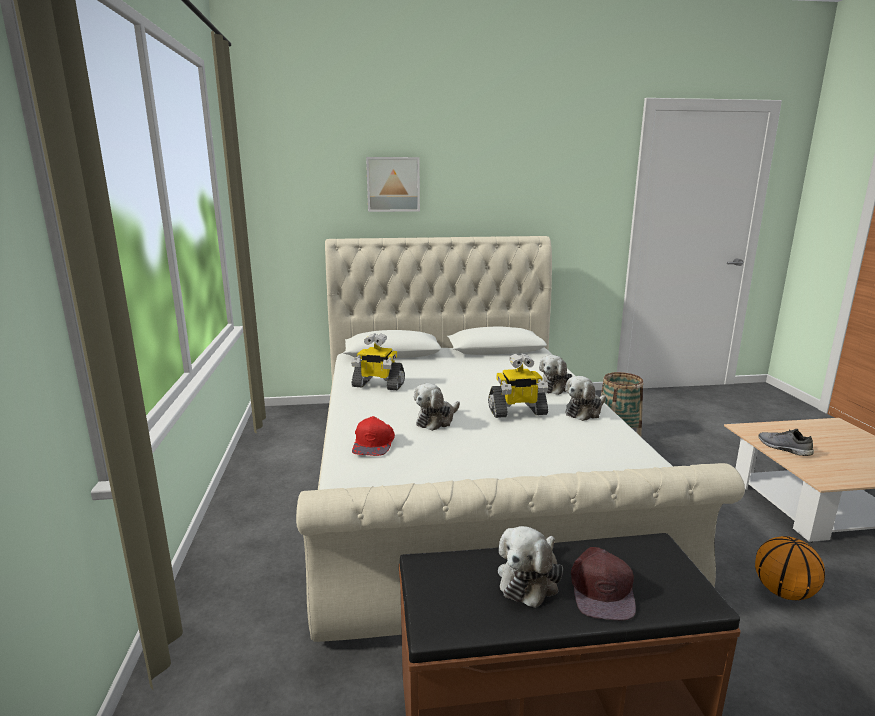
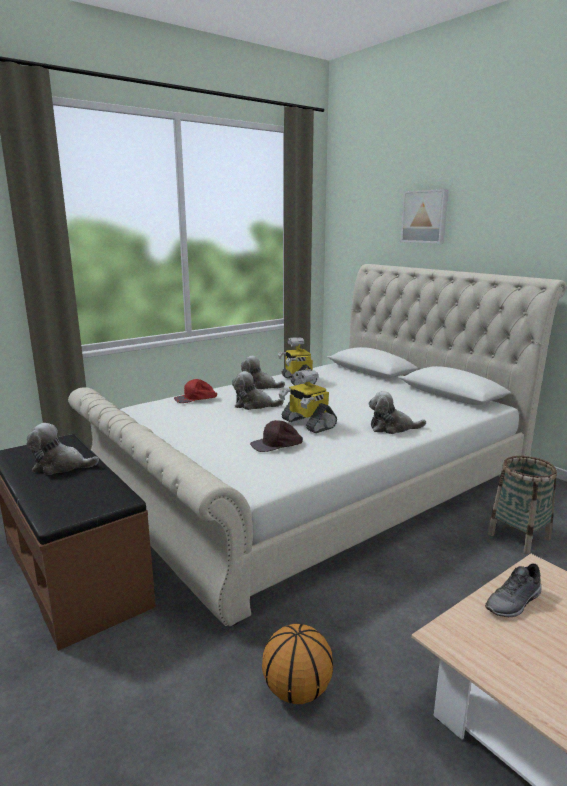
camera: 60 degrees right, 0 degrees up
(584, 412) = (348, 446): plush toy -> plush toy (259, 386)
(602, 589) = (56, 486): brown cap -> brown cap (277, 444)
(783, 448) = (514, 602): grey shoe -> grey shoe turned 150 degrees counterclockwise

